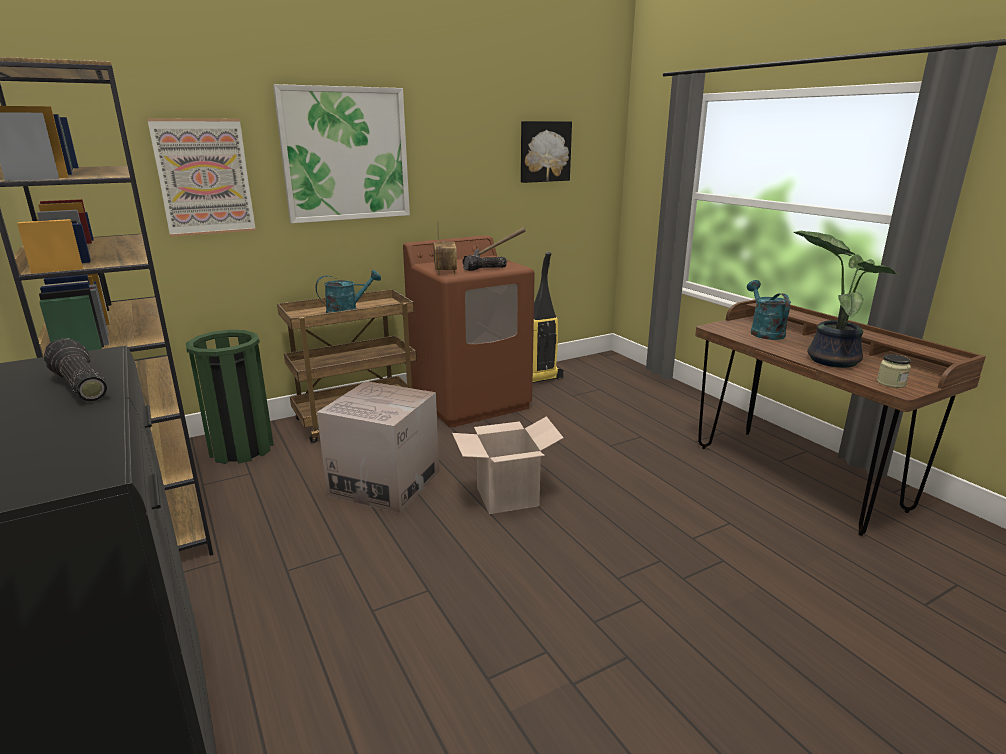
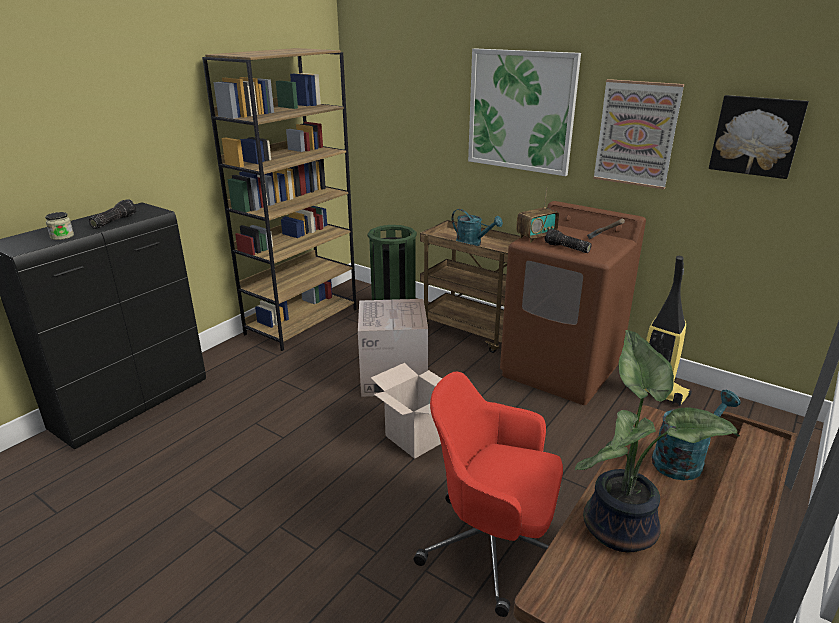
camera: 65 degrees right, 5 degrees up
(204, 177) = (423, 116): picture -> picture (636, 134)
(677, 498) = (491, 547): none -> red office chair
(891, 383) = (569, 587): jar -> jar (62, 236)

